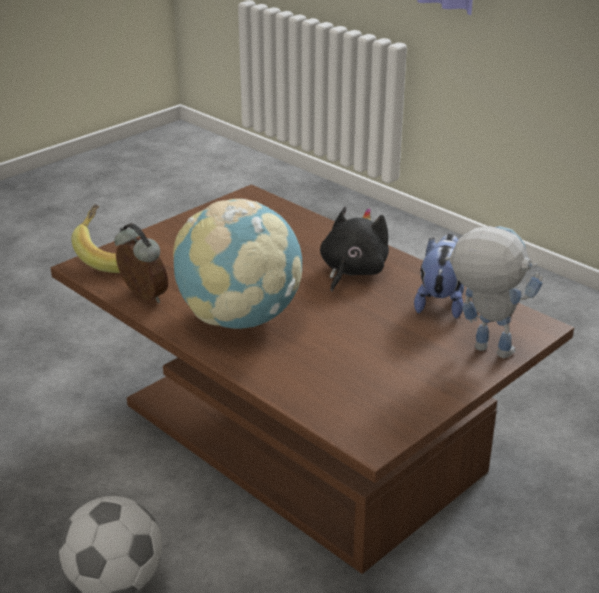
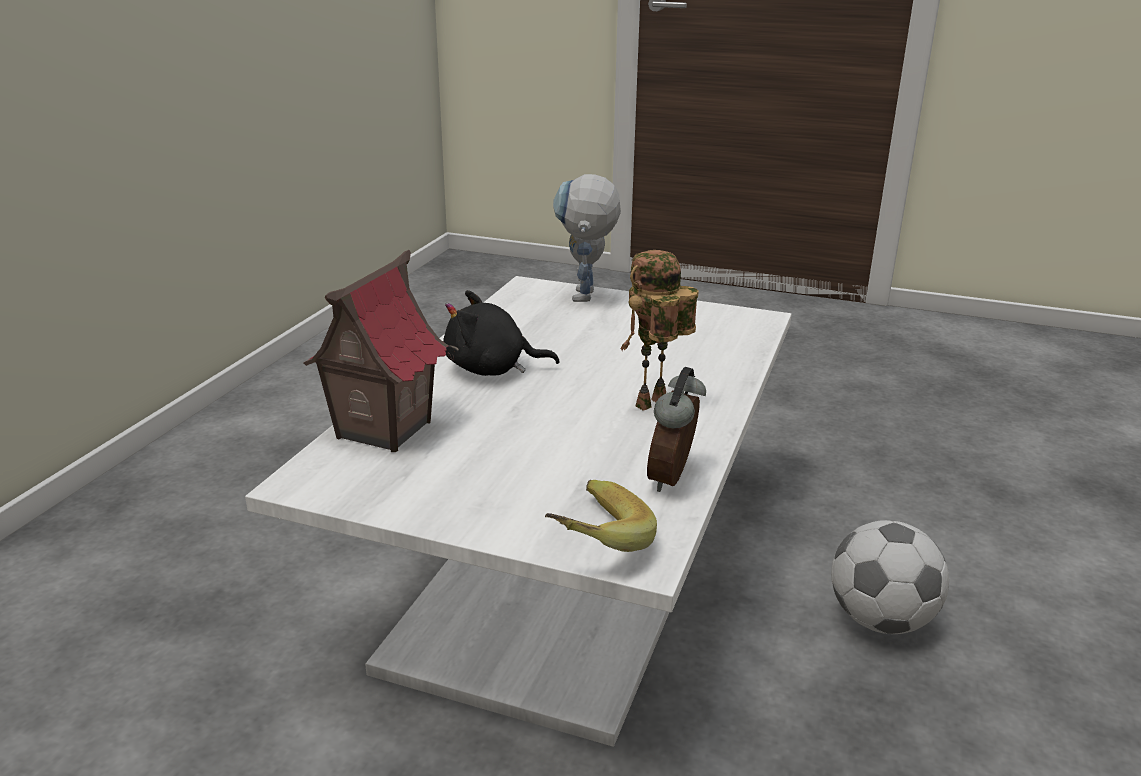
camera: 115 degrees left, 5 degrees down
(240, 318) = (652, 406): globe -> toy robot
(290, 222) = (382, 429): none -> toy house
(299, 437) = (568, 569): brown coffee table -> white coffee table
(441, 302) = (520, 322): plush toy -> none

